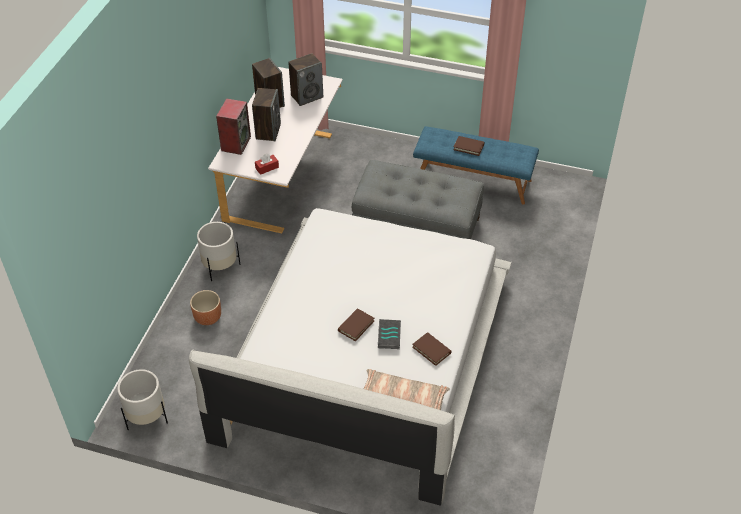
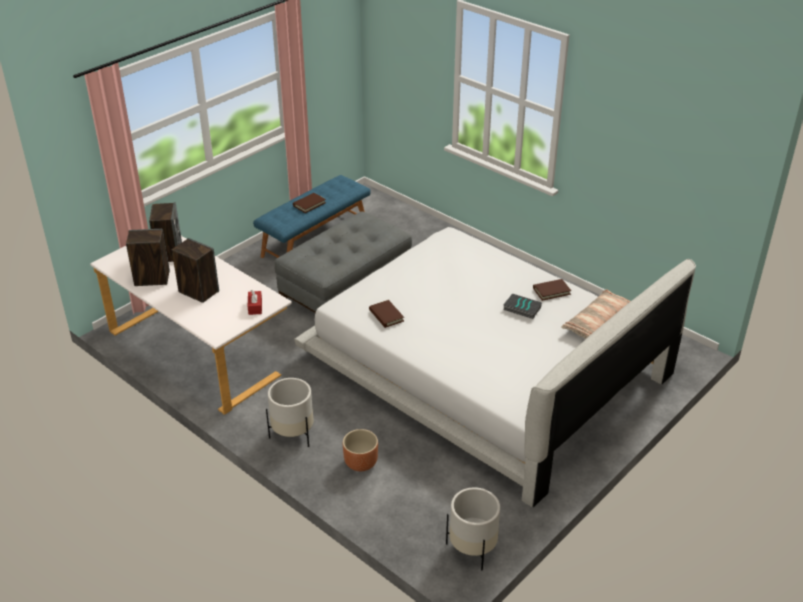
camera: 65 degrees left, 10 degrees down
(235, 143) = (195, 318): speaker -> none
(356, 326) = (497, 324): brown book -> brown book (386, 315)

